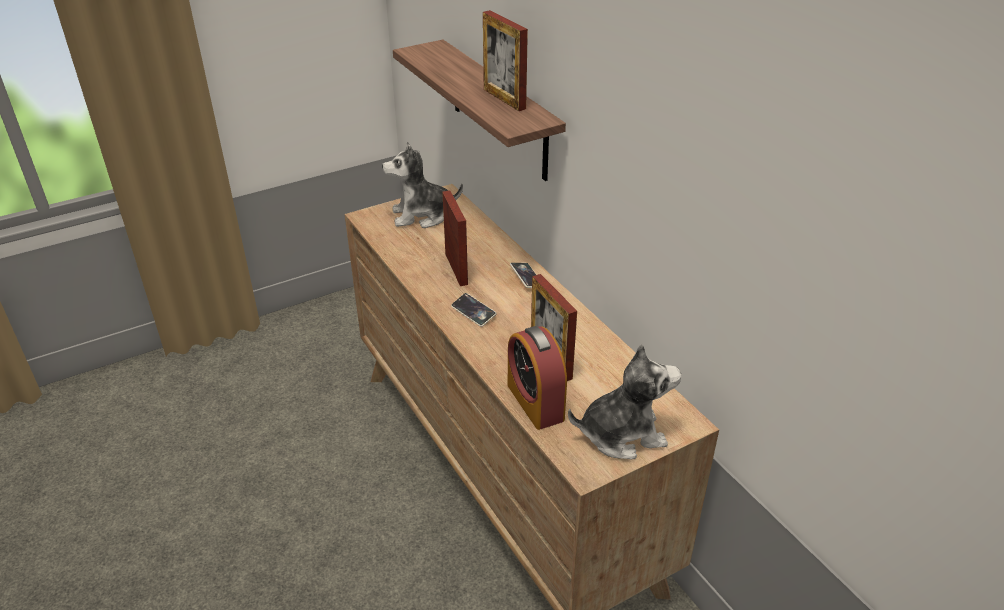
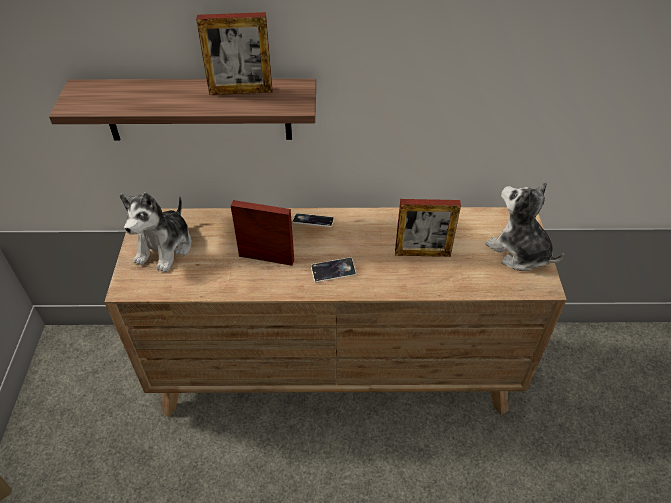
camera: 60 degrees left, 10 degrees up
(535, 402) = (462, 281): alarm clock -> none
(622, 434) = (519, 252): plush toy -> plush toy turned 60 degrees counterclockwise

